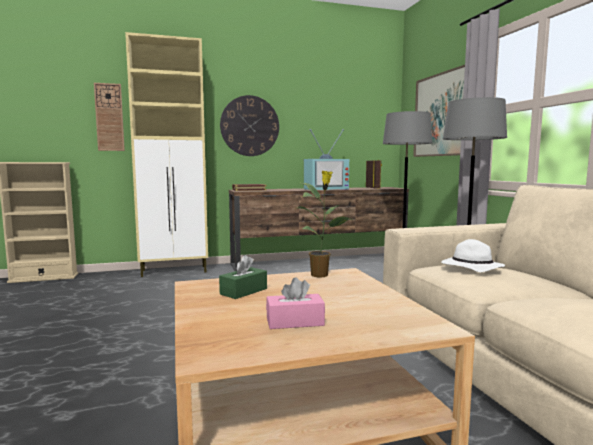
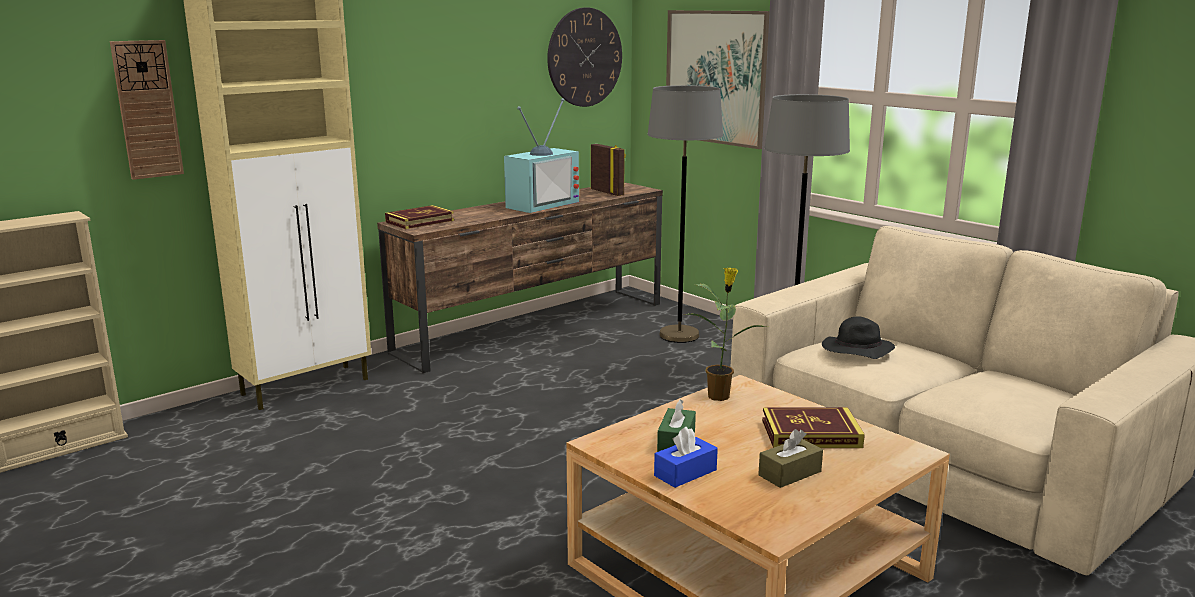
camera: 25 degrees left, 10 degrees up
(215, 307) = (685, 473): none -> blue tissue box
(250, 126) = (403, 100): wall clock -> wall clock (584, 57)
(295, 322) = (789, 473): pink tissue box -> brown tissue box
(356, 302) = (811, 434): none -> book
(470, 268) = (856, 351): white hat -> black hat

